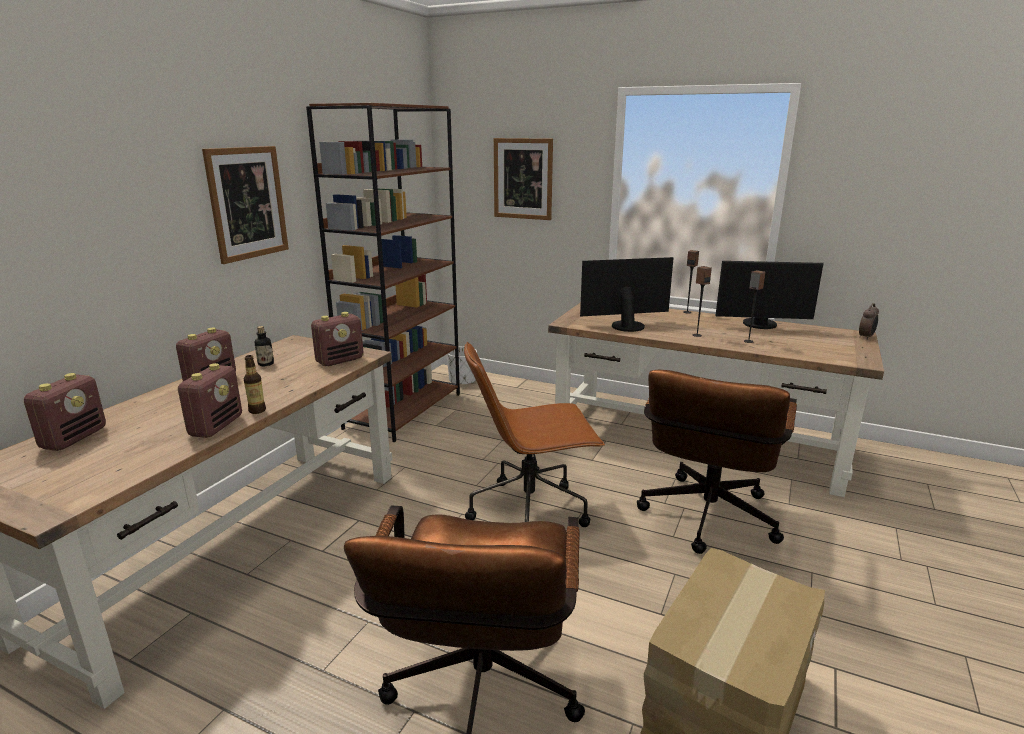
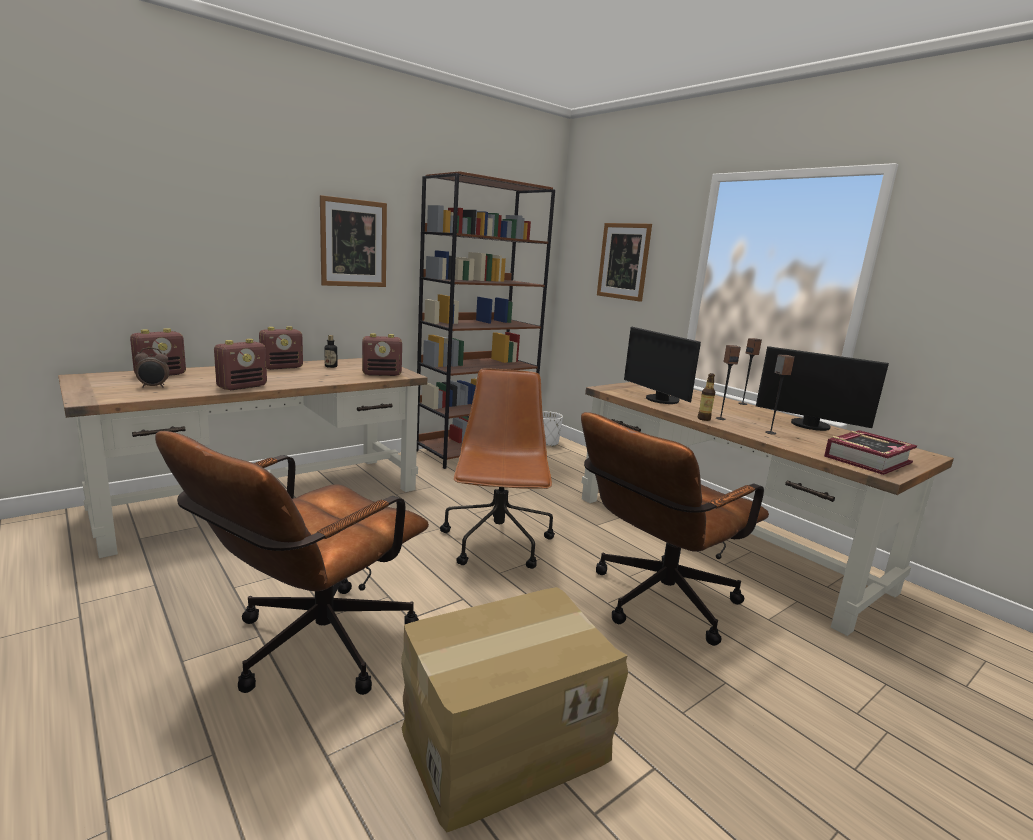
camera: 25 degrees right, 5 degrees down
(257, 410) = (280, 385): bottle -> bottle (704, 419)
(530, 511) = (497, 544): brown office chair -> brown office chair turned 75 degrees clockwise
(626, 325) = (659, 400): monitor -> monitor turned 135 degrees counterclockwise
(837, 351) = (867, 459): none -> book
(866, 337) = (931, 458): alarm clock -> alarm clock (154, 387)

